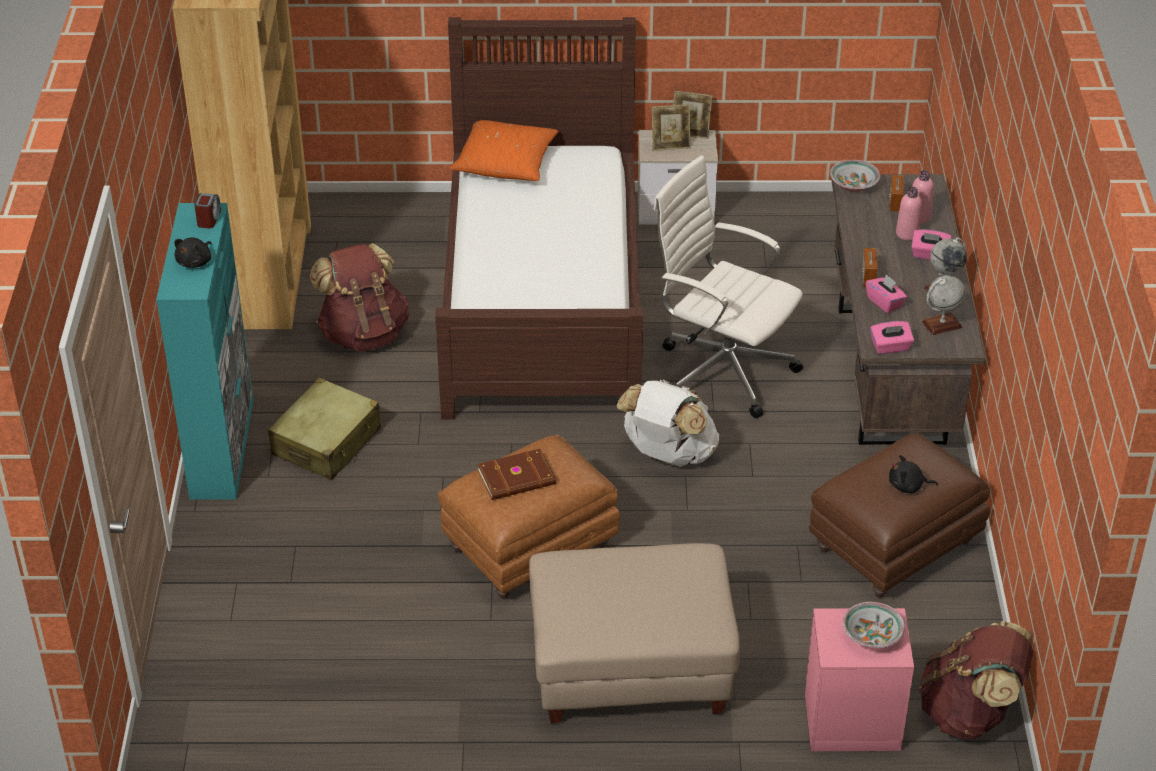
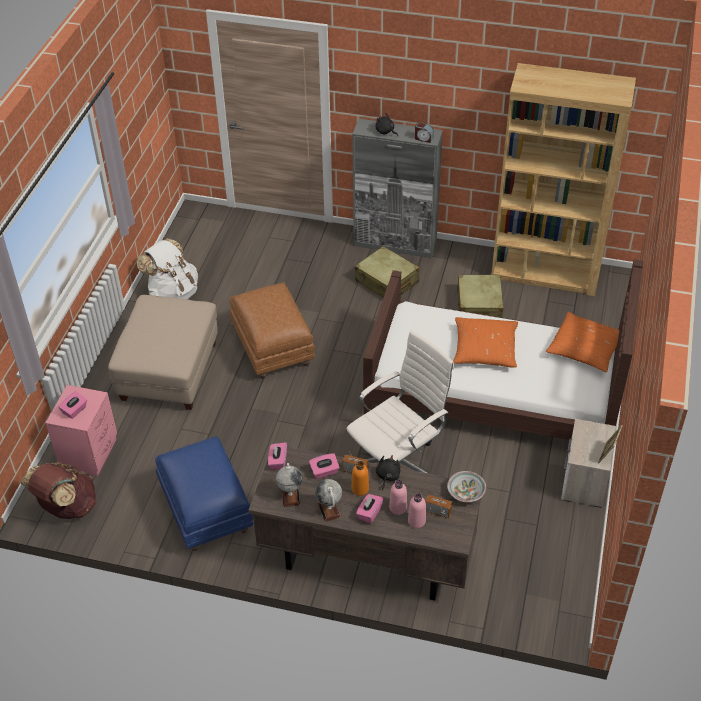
camera: 105 degrees right, 5 degrees up
(222, 447) = (395, 244): turquoise cabinet -> grey cabinet
(363, 333) = (479, 306): brown backpack -> beige suitcase
(517, 478) = (270, 304): brown book -> none
(538, 246) = (484, 349): none -> orange pillow
(668, 454) = (327, 422): white backpack -> white backpack (173, 292)
(670, 145) = (592, 439): picture frame -> none
(871, 636) = (75, 410): bowl -> pink tissue box
(893, 548) = (205, 511): brown ottoman -> blue ottoman
(895, 268) = (360, 489): none -> orange bottle
(908, 486) = (190, 471): black plush toy -> black plush toy (387, 476)

